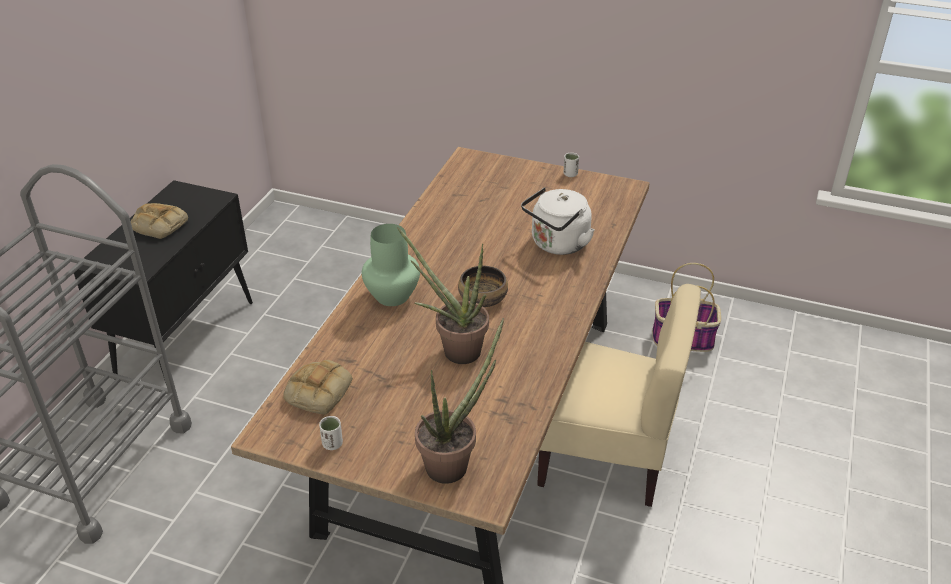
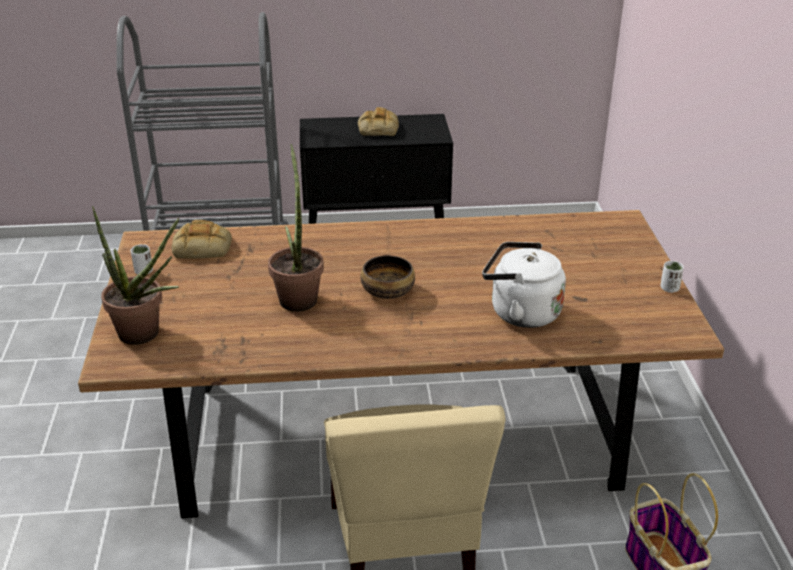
camera: 65 degrees right, 5 degrees down
(393, 295) = (354, 244): green vase -> none

